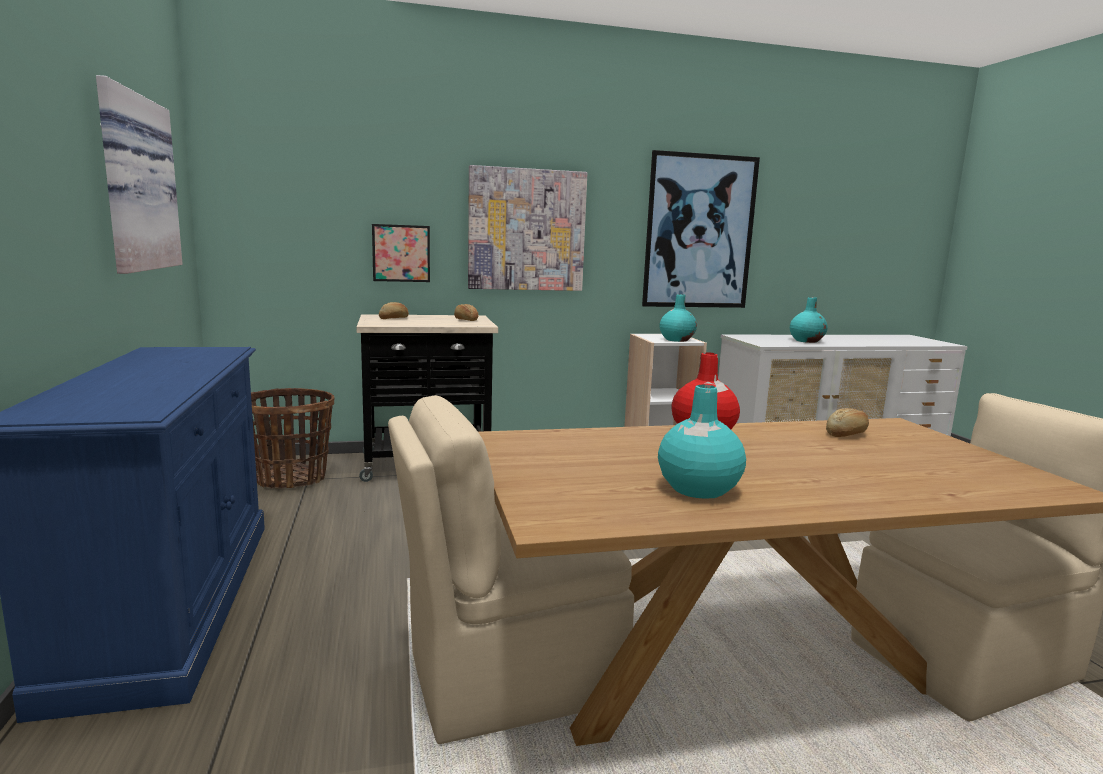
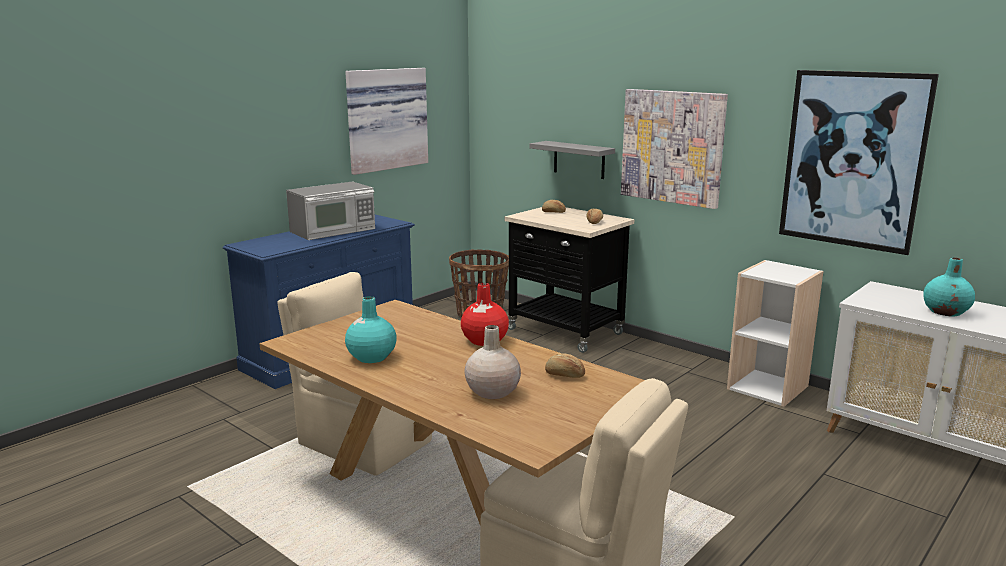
camera: 55 degrees right, 5 degrees up
(157, 370) = (334, 230): none -> microwave
(401, 253) = (579, 159): picture -> grey shelf
(677, 340) = (779, 275): turquoise vase -> none
(881, 466) = (492, 392): none -> beige vase

